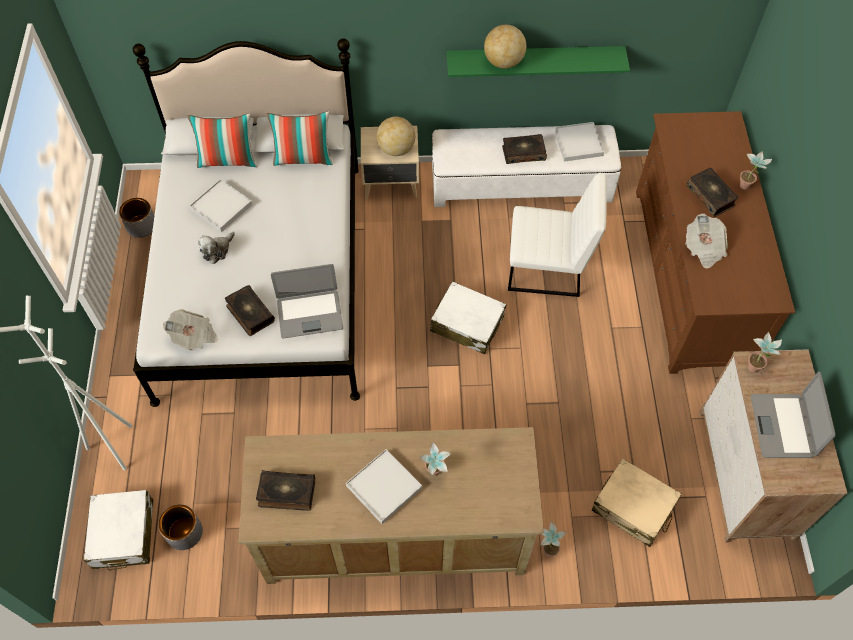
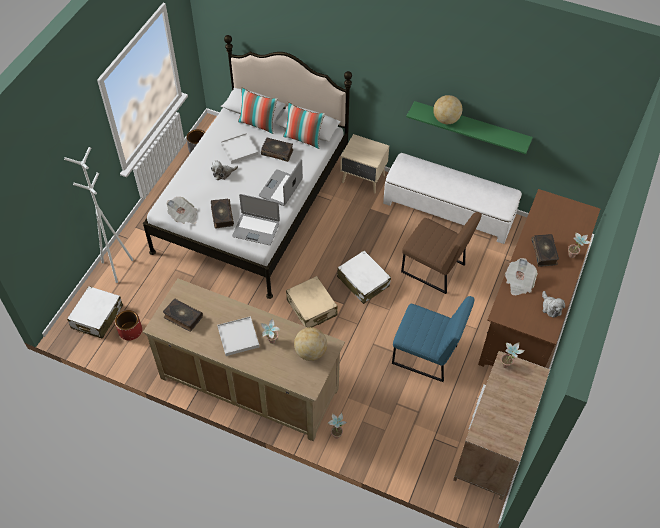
camera: 25 degrees right, 5 degrees down
(184, 532) = (130, 330): grey planter -> red planter
(396, 149) = (367, 155): globe -> globe (310, 352)
(523, 153) = (449, 187): book -> book (277, 152)
(547, 269) = (434, 269): white chair -> brown chair
(578, 143) = (490, 194): white tray -> none
(601, 389) = (426, 355): none -> blue chair
(633, 507) = (405, 433): beige suitcase -> beige suitcase (311, 308)
(761, 266) = (550, 307): none -> plush toy
(783, 426) = (502, 406): laptop -> laptop (281, 188)

